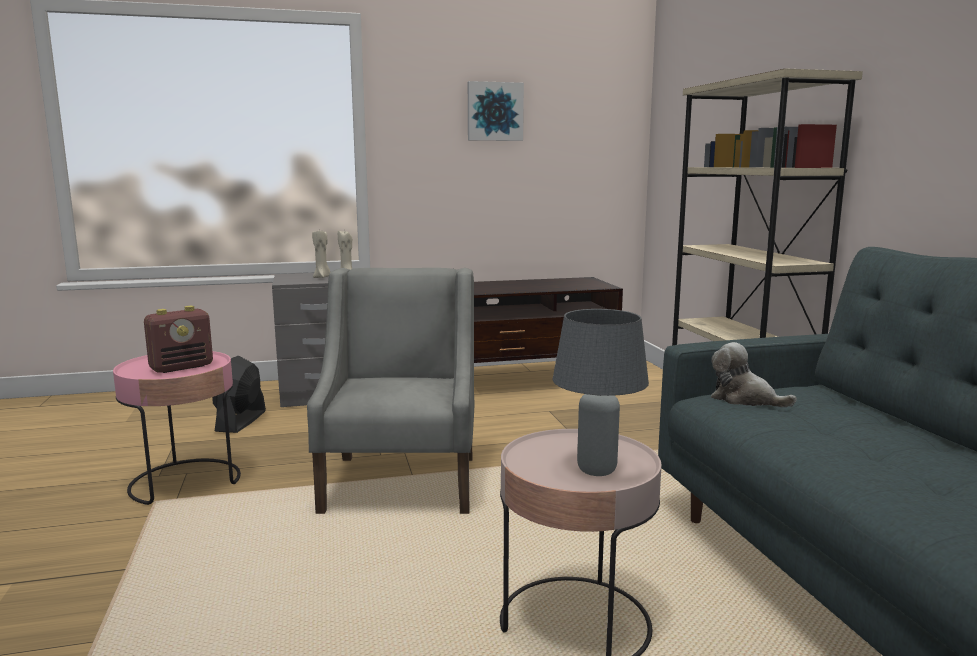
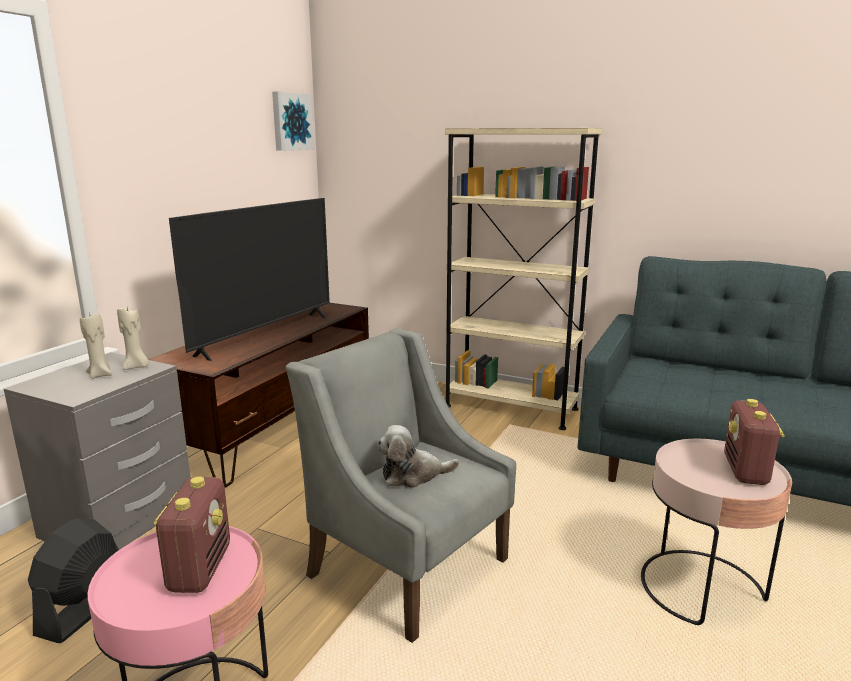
camera: 50 degrees left, 5 degrees up
(241, 421) = (85, 608): black fan -> black fan turned 60 degrees clockwise
(491, 288) = (265, 335): none -> television
(494, 111) = (203, 136): picture -> picture (291, 121)
(596, 470) = (746, 471): grey table lamp -> radio
(744, 399) = (643, 382): plush toy -> plush toy (413, 475)

